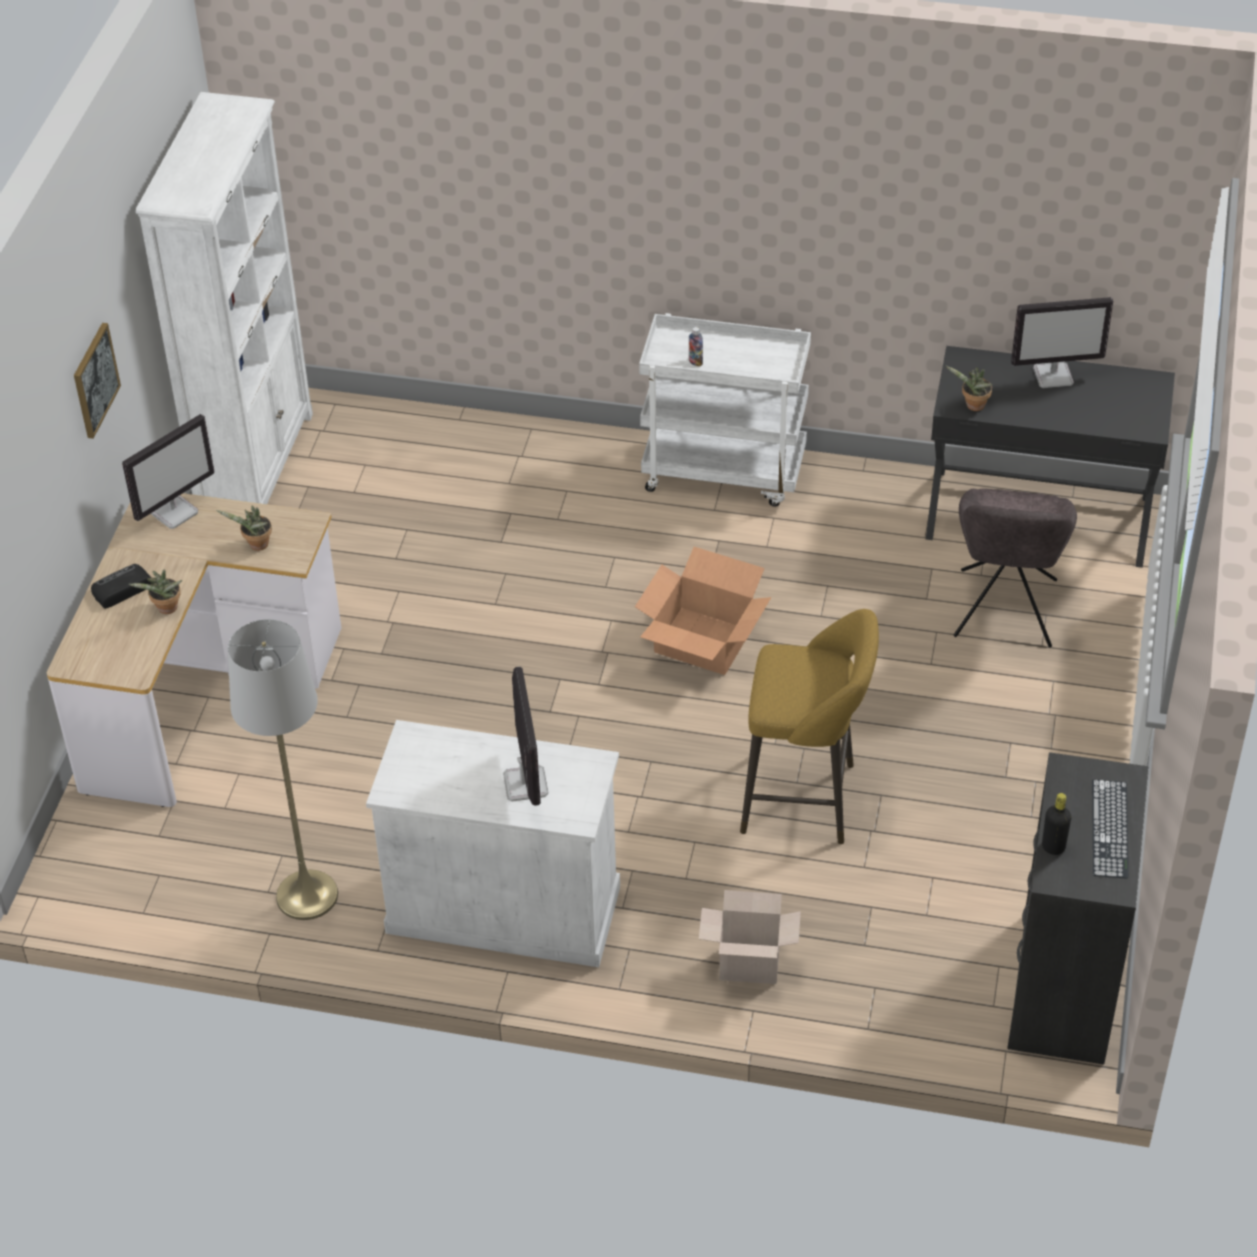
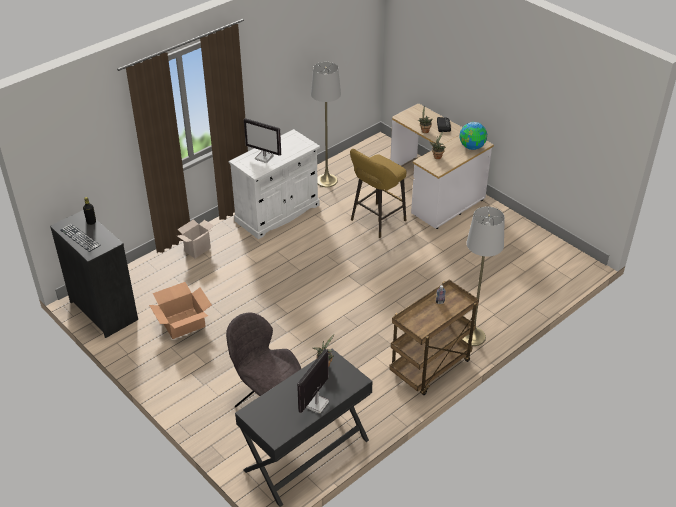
camera: 125 degrees right, 5 degrees down
(94, 380) = (497, 86): picture -> none
(175, 512) = (472, 147): monitor -> globe
(256, 466) = (548, 245): white bookcase -> none
(601, 458) = (472, 336): none -> grey floor lamp
(703, 641) = (341, 311): cardboard box -> cardboard box (182, 323)
(725, 472) = (430, 368): white cart -> brown cart
(806, 799) = (243, 297): yellow stool -> yellow stool (376, 221)

